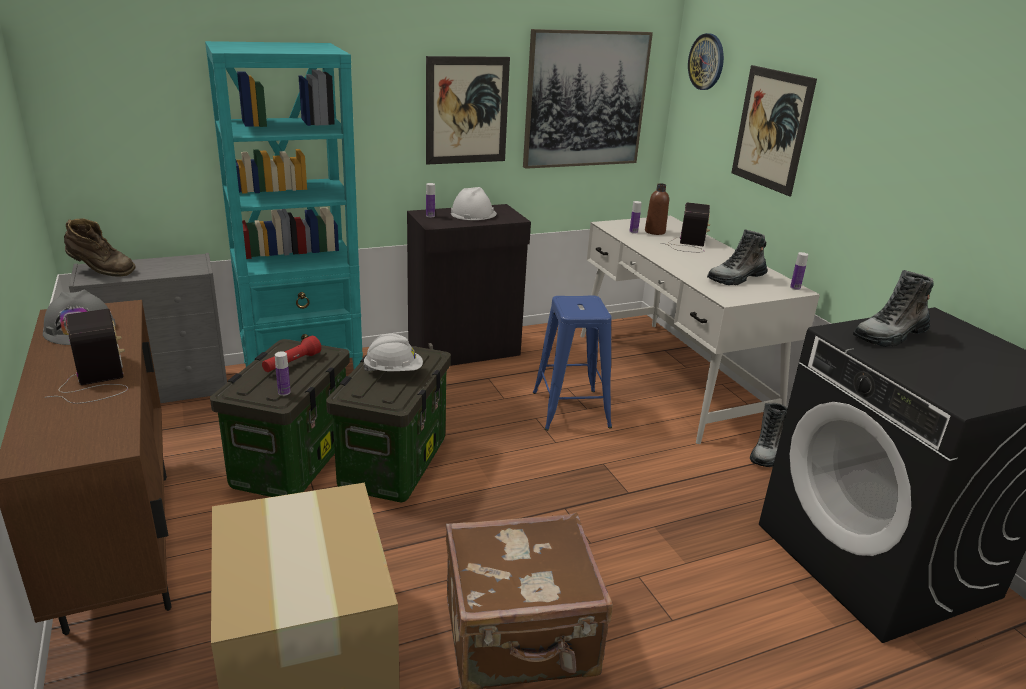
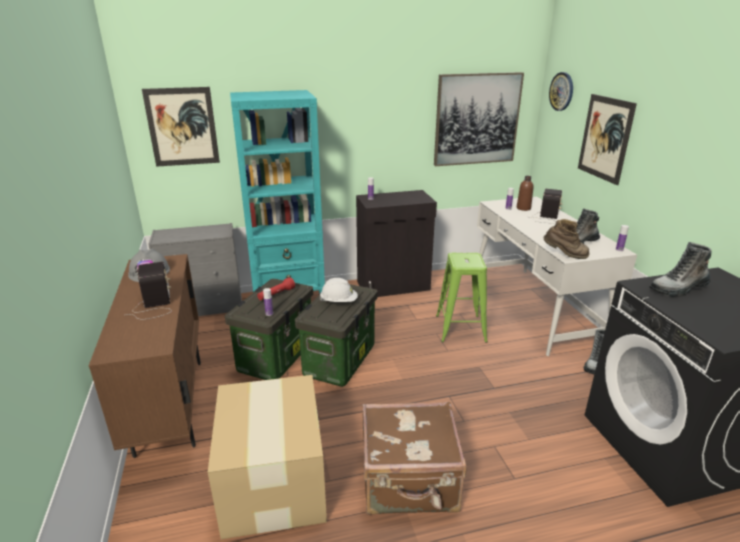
camera: 10 degrees right, 0 degrees up
(101, 272) = (167, 235): brown boot -> brown boot (565, 255)
(467, 110) = (395, 129): picture -> picture (182, 127)
(473, 214) = (399, 197): white hard hat -> none
(570, 410) = (460, 329): blue stool -> green stool

